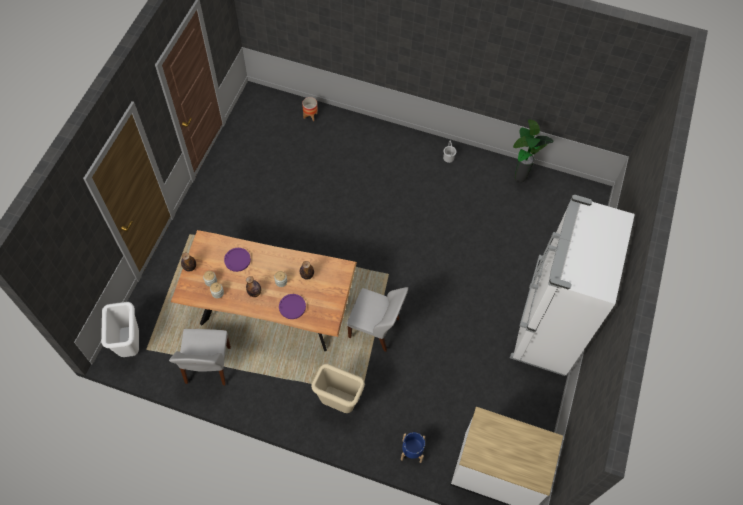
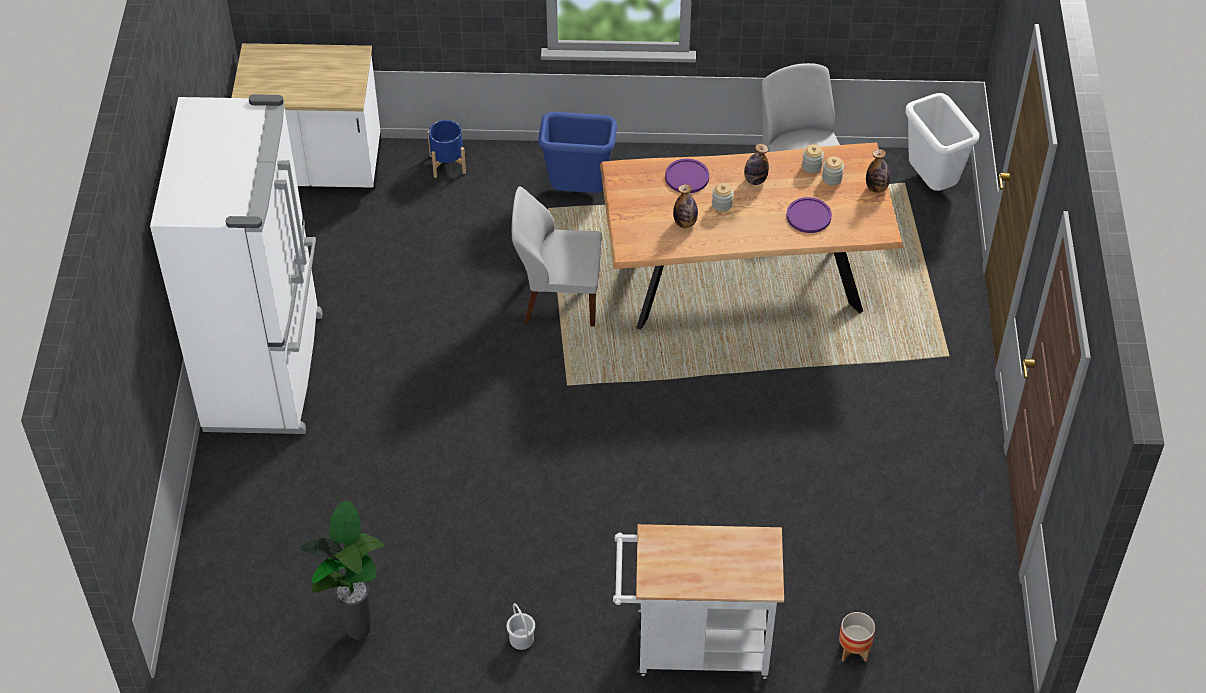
camera: 165 degrees right, 10 degrees down
(338, 402) = (579, 192): beige trash can -> blue trash can
(376, 135) = (693, 646): none -> white cart

